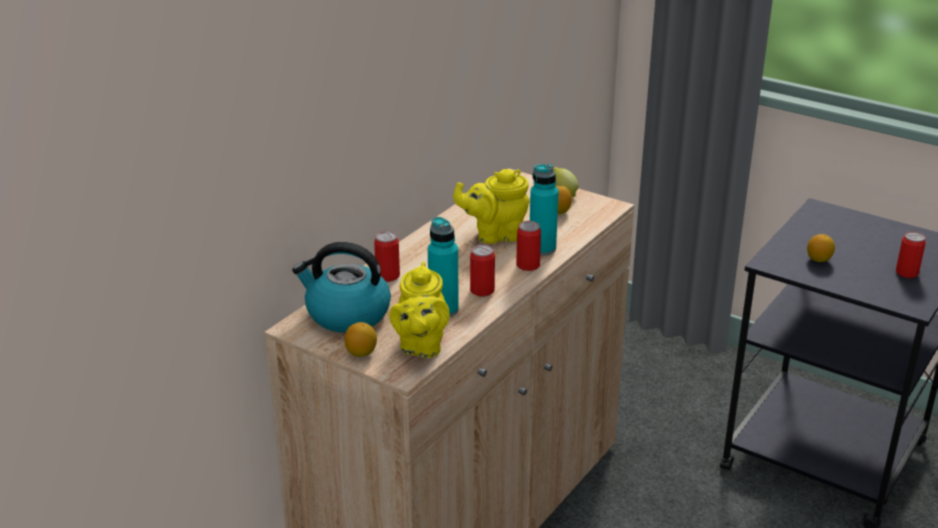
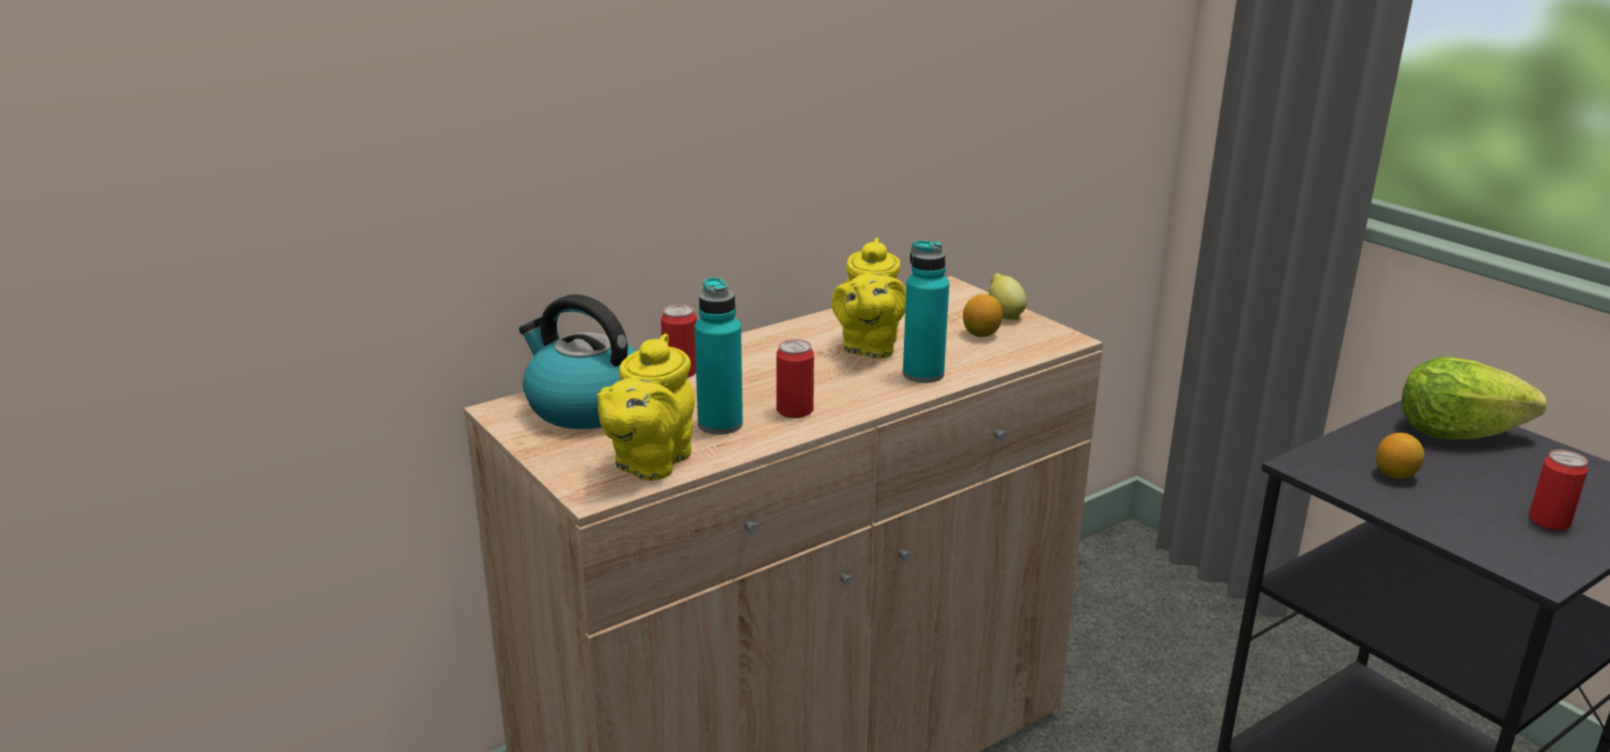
camera: 20 degrees right, 5 degrees down
(361, 353) = (561, 456): lemon -> none
(495, 235) = (868, 347): yellow teapot -> yellow teapot turned 90 degrees counterclockwise
(528, 265) = (886, 391): can -> none
(838, 225) = (1455, 433): none -> lettuce

